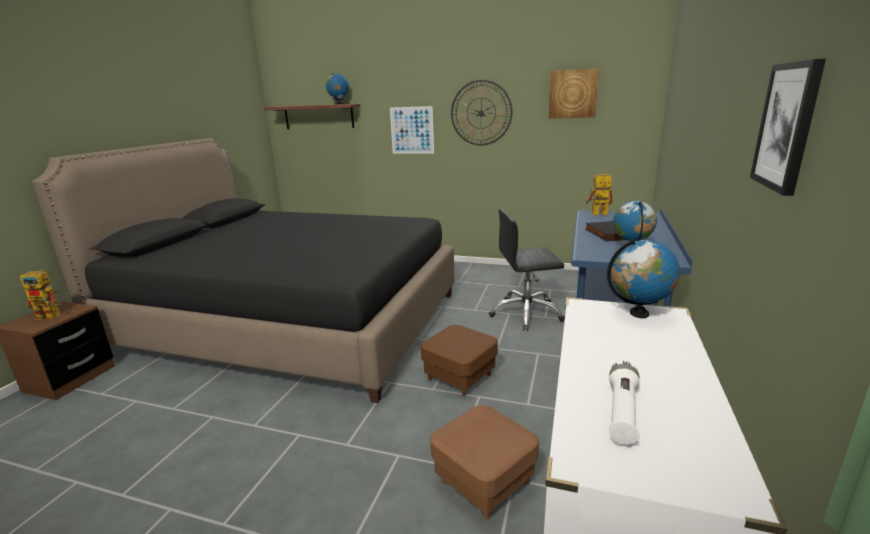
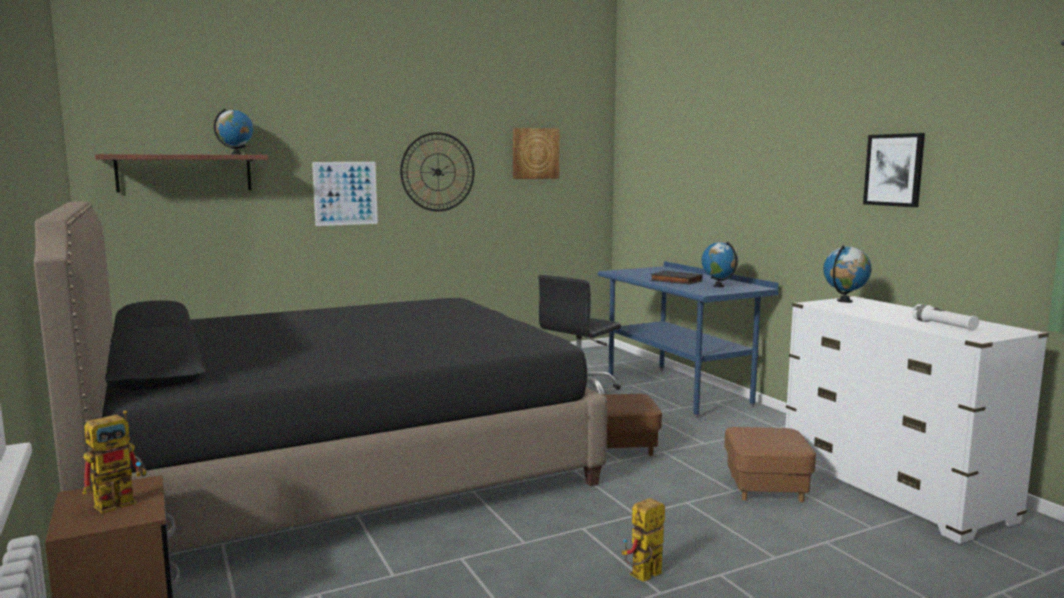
camera: 45 degrees left, 10 degrees down
(596, 214) = (623, 271): toy robot -> toy robot (643, 577)

